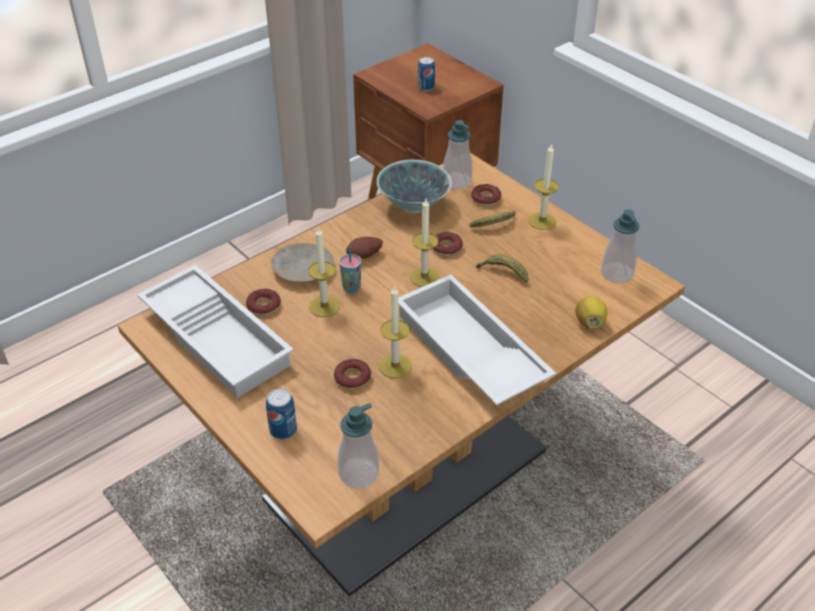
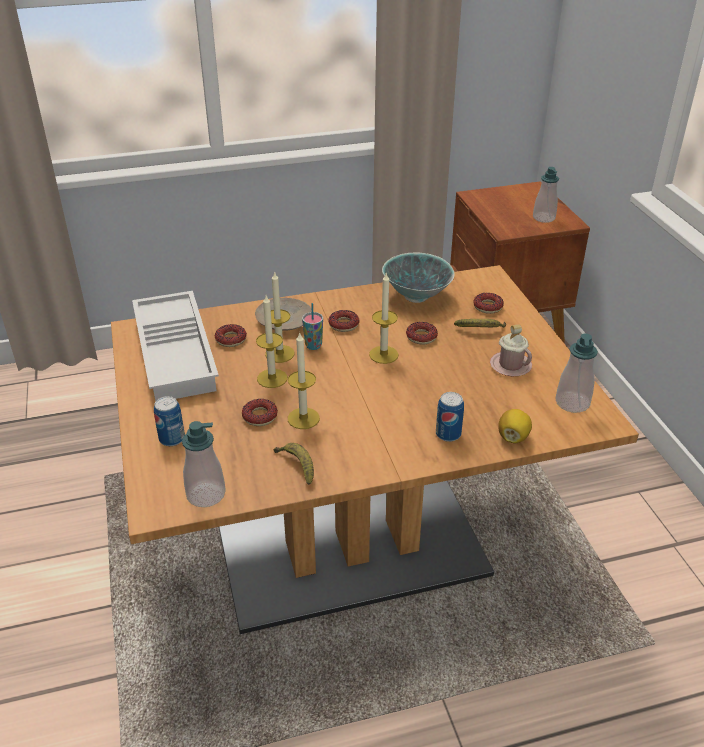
camera: 25 degrees right, 5 degrees down
(365, 256) = (344, 324): potato -> donut
(426, 87) = (514, 215): can -> can (448, 434)
(457, 181) = (471, 286): soap dispenser -> soap dispenser (543, 218)
(467, 351) = (377, 426): white tray -> none
(503, 273) = (459, 371): banana -> banana (297, 466)
(542, 221) = (529, 338): candle -> candle (272, 378)
(543, 253) = (510, 365): none -> pink mug

